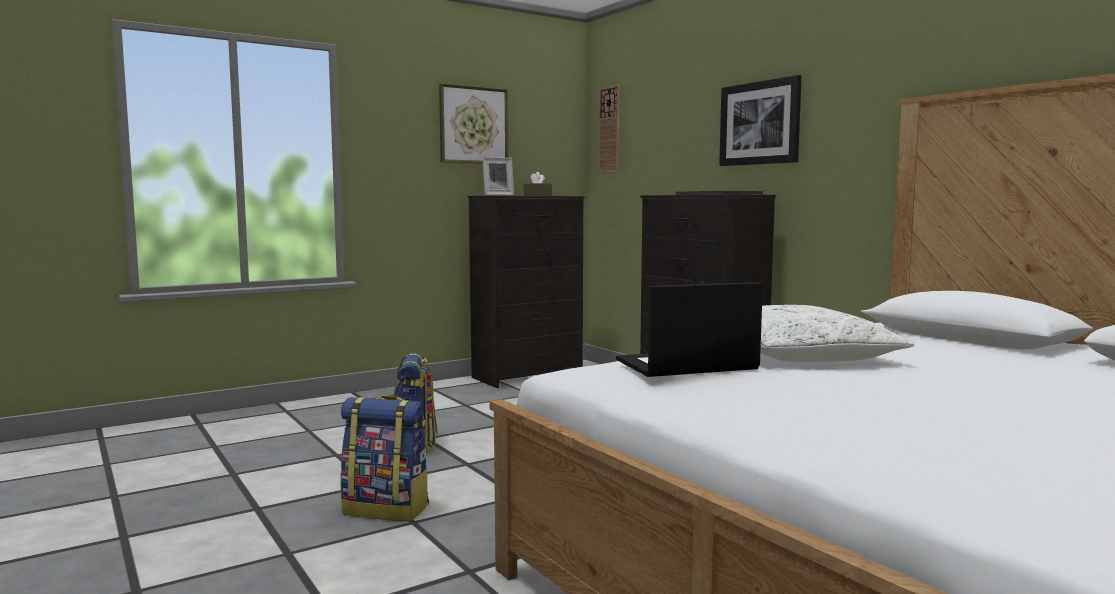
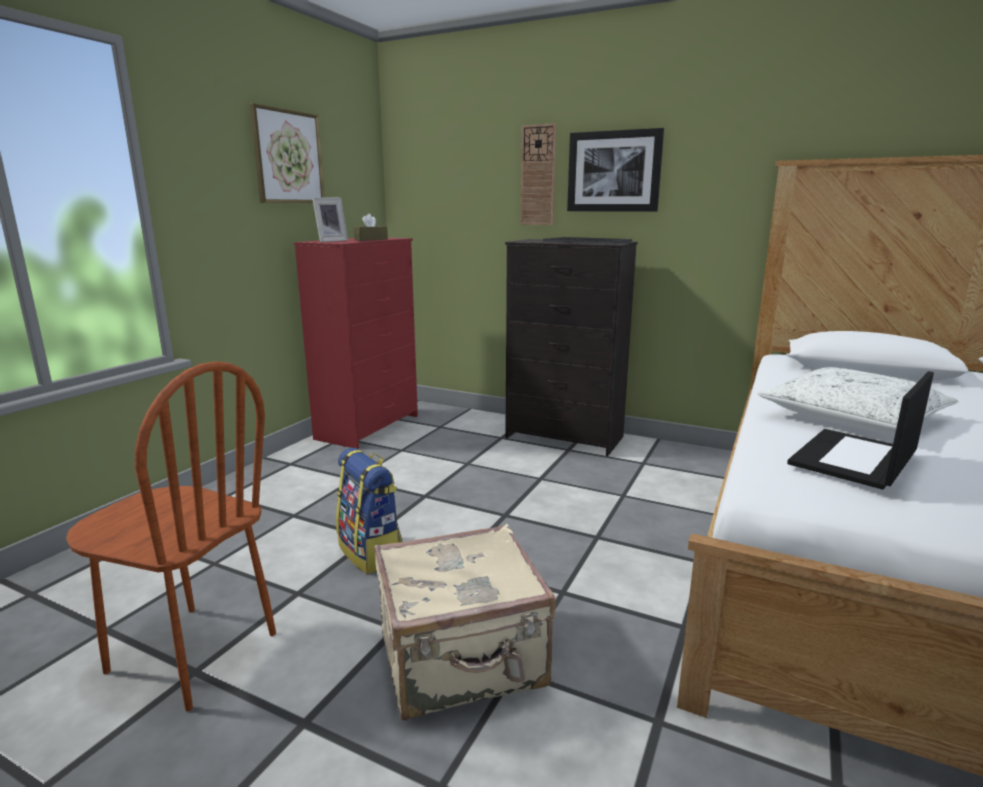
camera: 30 degrees left, 10 degrees up
(242, 466) = (192, 653): none -> brown chair
(387, 509) = (462, 660): backpack -> beige suitcase
(528, 376) = (369, 427): black dresser -> red dresser
(609, 130) = (418, 166): wall clock -> wall clock (538, 175)

